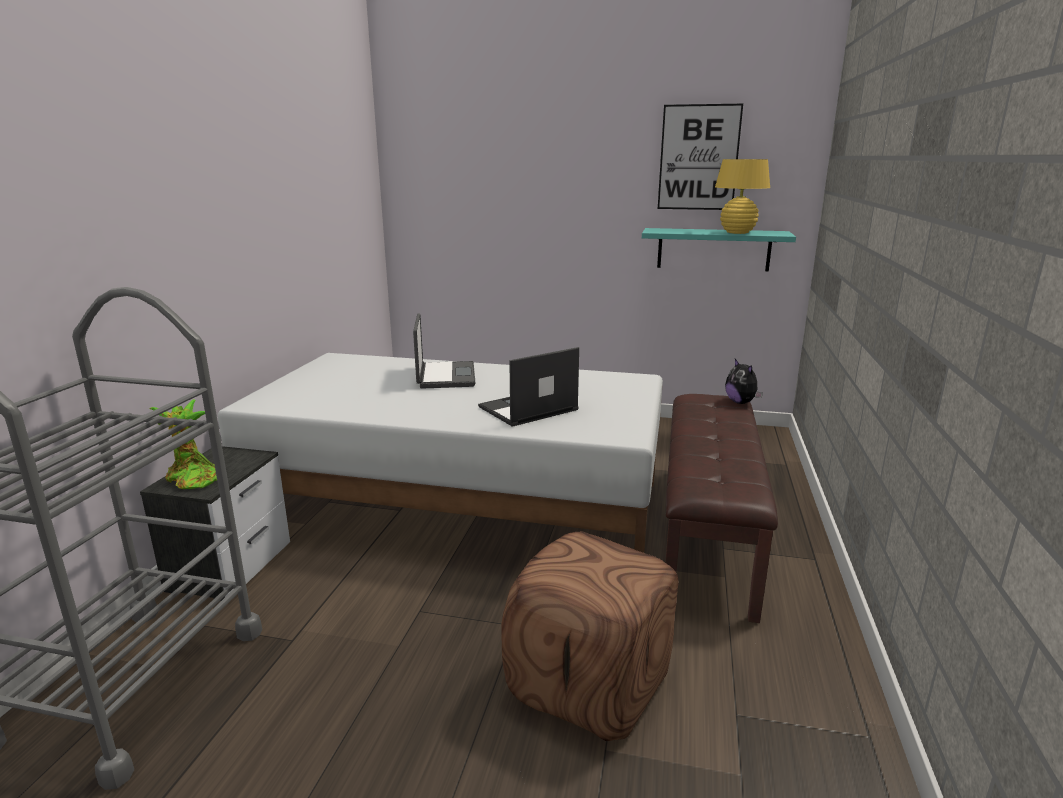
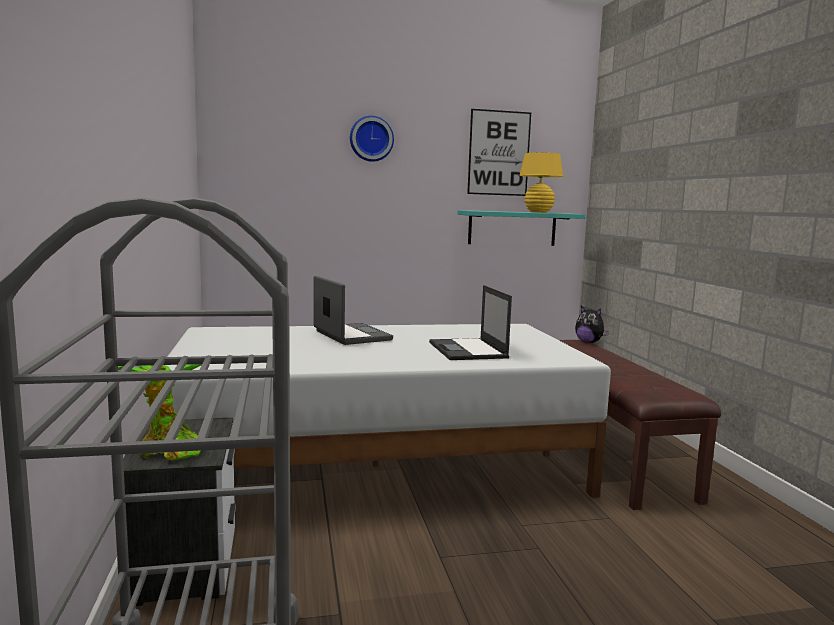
camera: 25 degrees left, 10 degrees down
(527, 409) = (468, 350): laptop -> laptop turned 45 degrees counterclockwise
(546, 149) = (371, 139): none -> wall clock
(589, 684) = (646, 576): brown ottoman -> none

